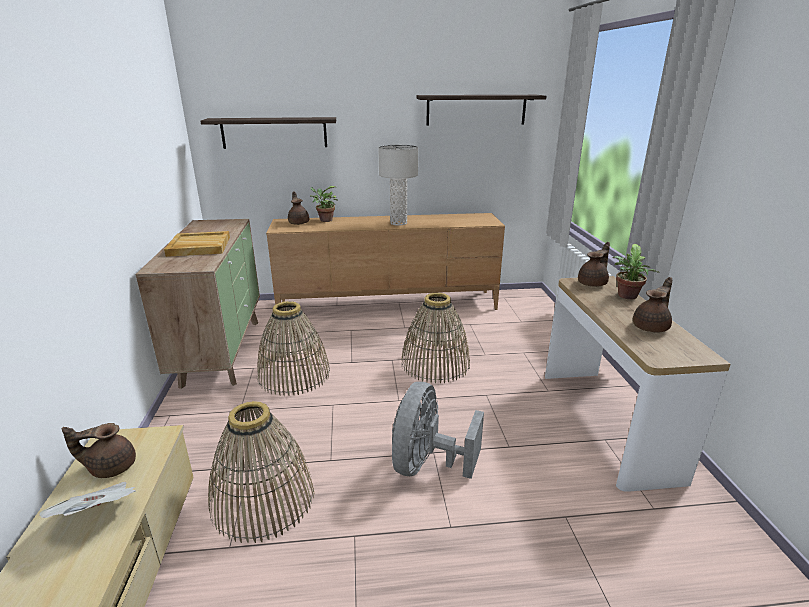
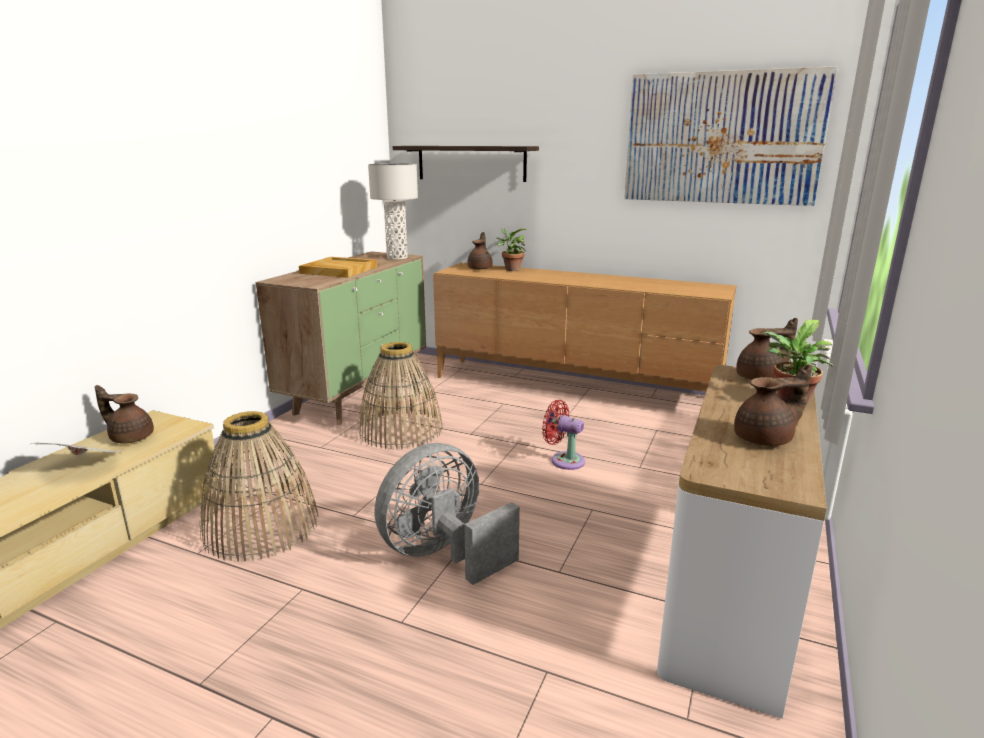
camera: 30 degrees right, 5 degrees down
(398, 223) = (590, 281): white table lamp -> white table lamp (396, 257)
(435, 364) = (564, 460): basket -> red fan
(476, 110) = (722, 138): shelf -> picture

